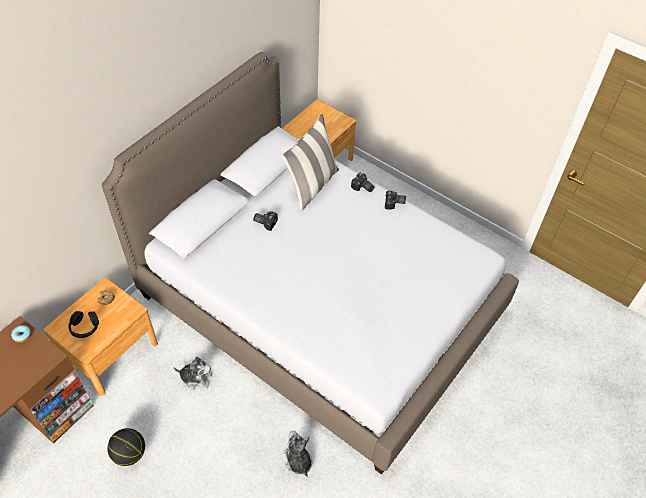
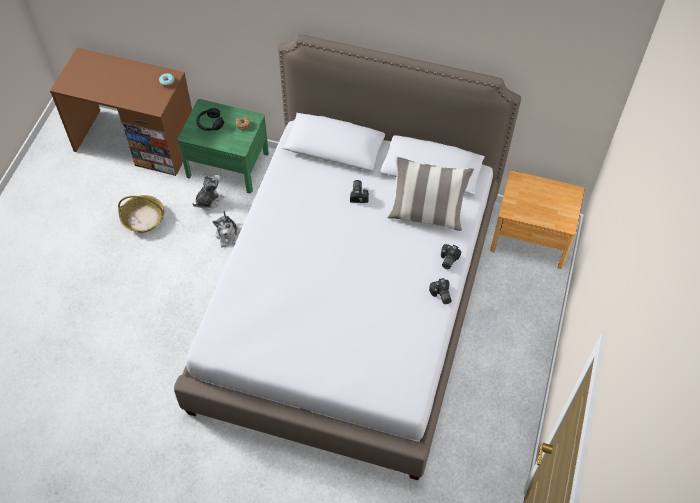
camera: 70 degrees right, 5 degrees up
(110, 352) = (227, 164): brown nightstand -> green nightstand
(129, 453) = (143, 218): basketball -> basket
(298, 461) = (178, 342): plush toy -> plush toy (209, 200)

